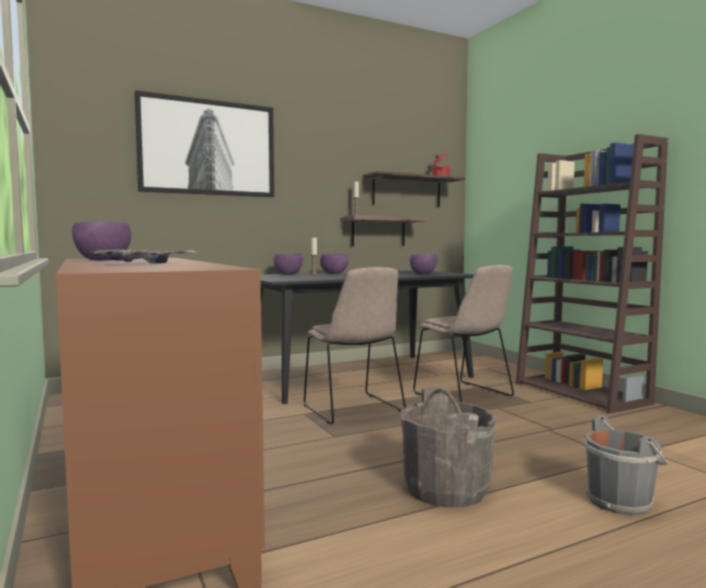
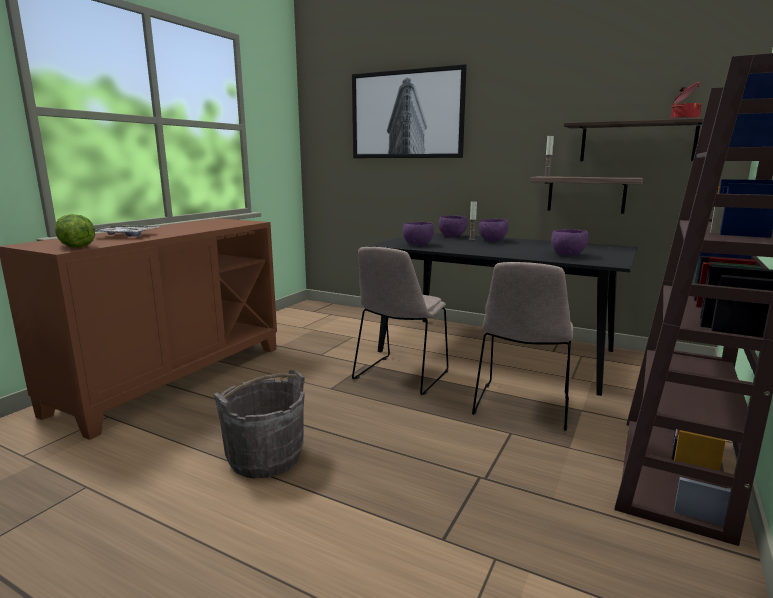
camera: 55 degrees right, 10 degrees up
(104, 260) = (179, 226): purple bowl -> purple bowl (418, 245)
(203, 267) = (75, 246): none -> lettuce
(621, 501) = (310, 556): grey bucket -> none

